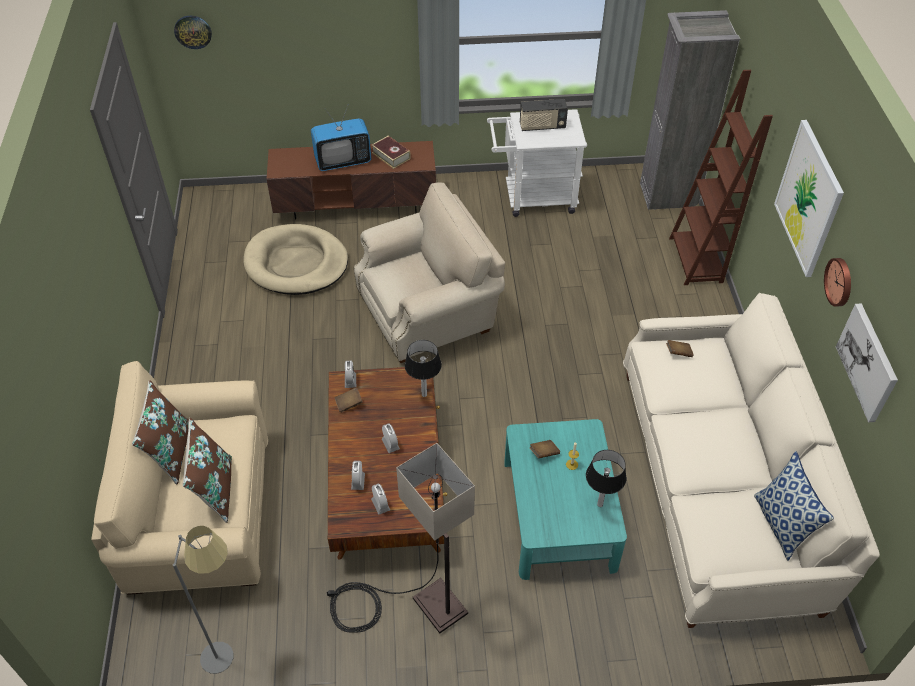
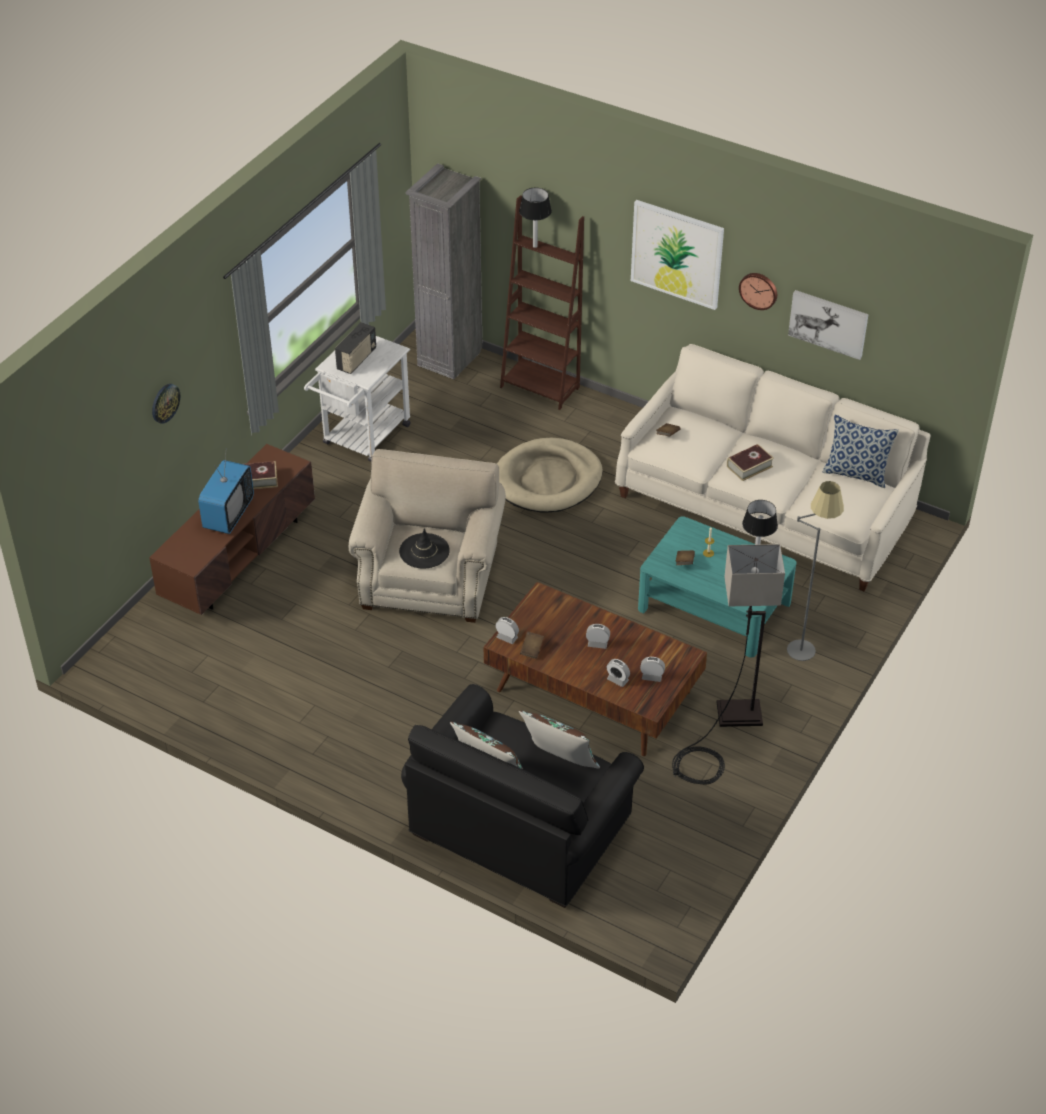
camera: 55 degrees left, 5 degrees down
(193, 31) = (66, 475): wall clock -> wall clock (165, 403)
(201, 512) = (520, 825): beige sofa -> black sofa
(232, 653) = (678, 859): grey floor lamp -> grey floor lamp (804, 641)
(296, 263) = (277, 635): beige dog bed -> beige dog bed (547, 480)
(403, 280) = (424, 551): none -> black hat
(424, 395) = (565, 600): table lamp -> table lamp (535, 246)
(699, 433) = (749, 466): none -> book

